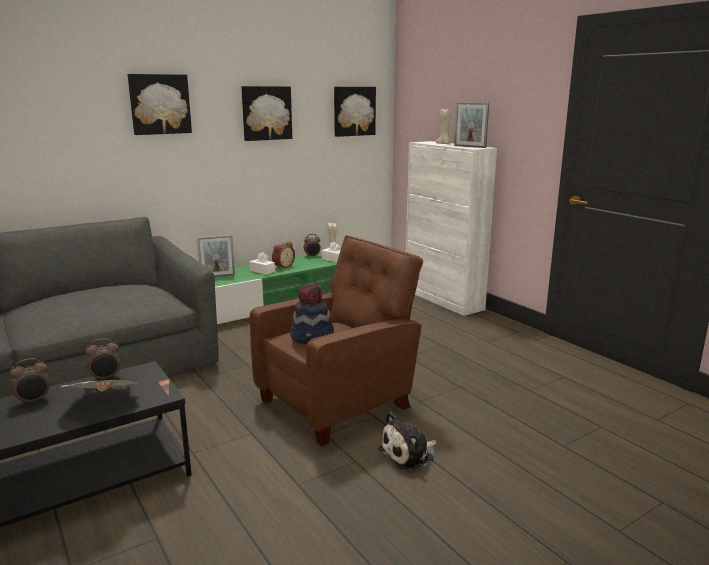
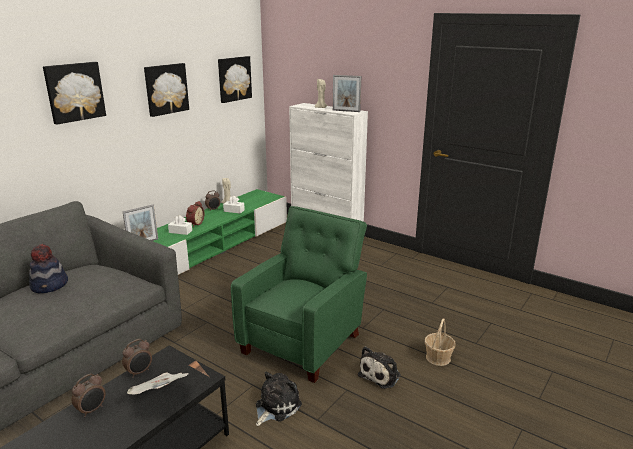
camera: 20 degrees left, 5 degrees up
(261, 460) = (276, 406): none -> plush toy
(312, 337) = (290, 298): hat -> hat (50, 286)
(339, 402) = (304, 341): brown armchair -> green armchair
(498, 451) = (438, 358): none -> basket

